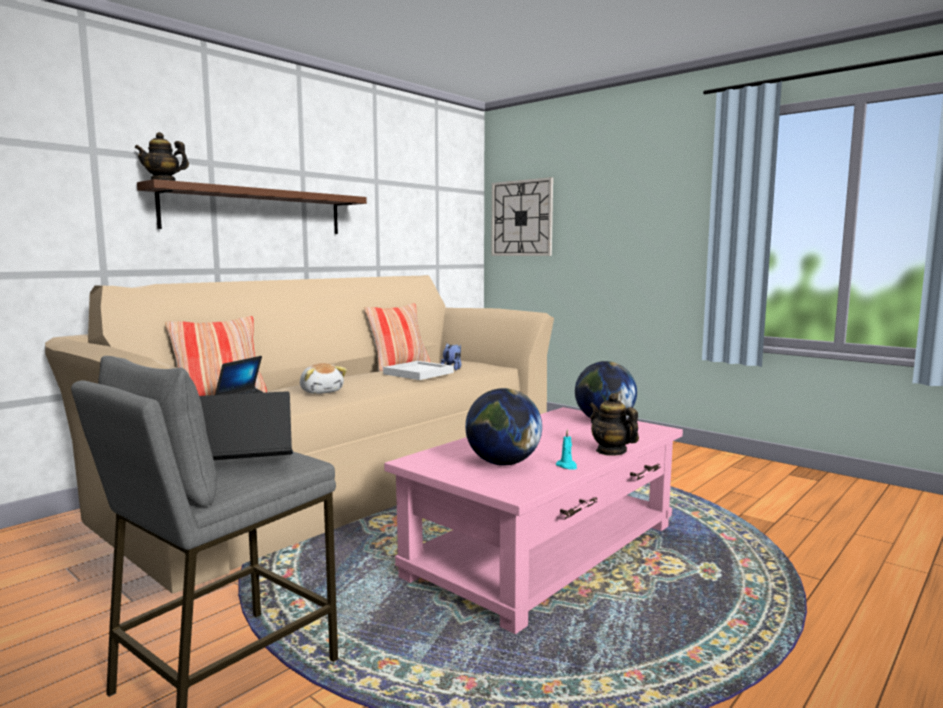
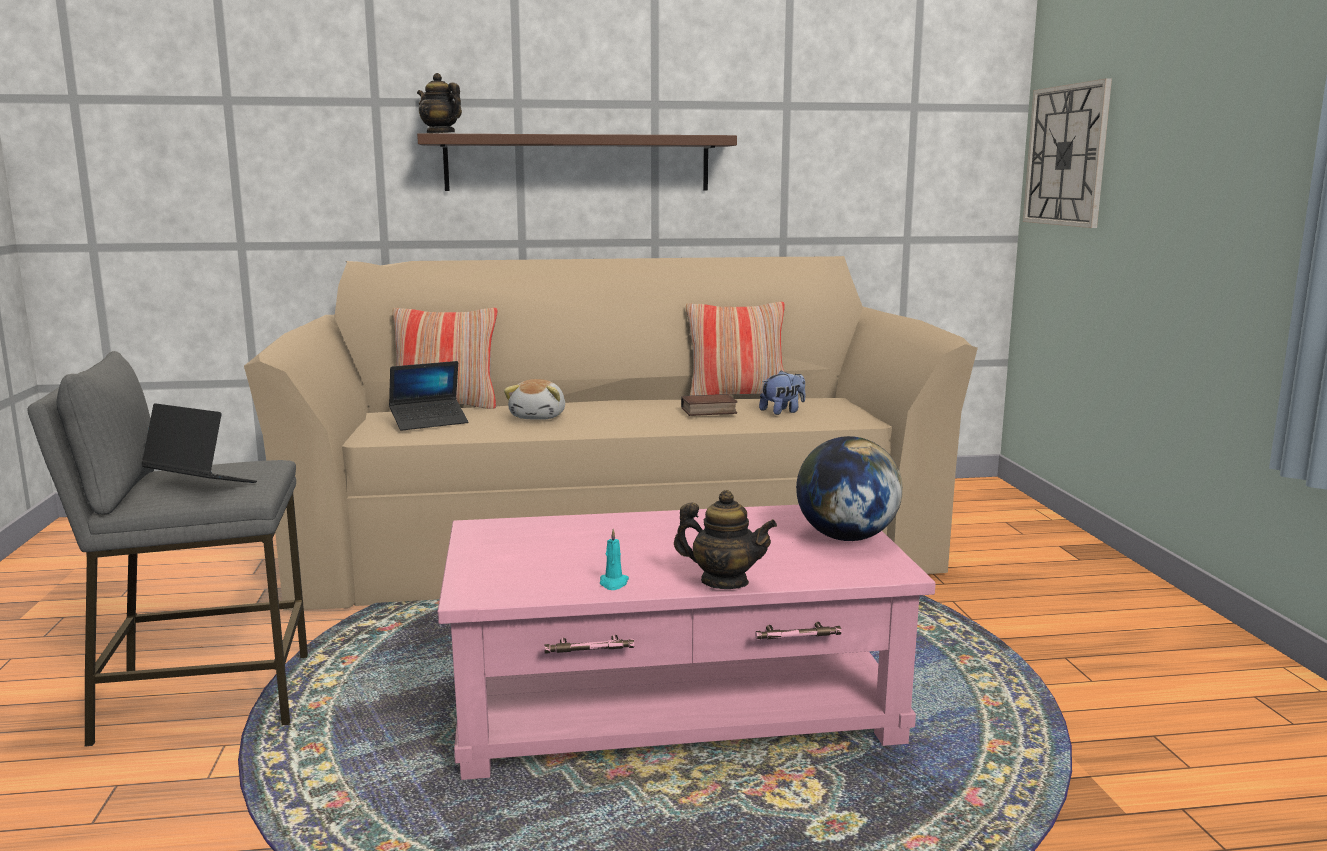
camera: 40 degrees right, 5 degrees up
(418, 373) = (708, 411): white tray -> book
(503, 463) = (556, 557): globe -> none
(611, 451) = (724, 582): teapot -> teapot turned 105 degrees clockwise

